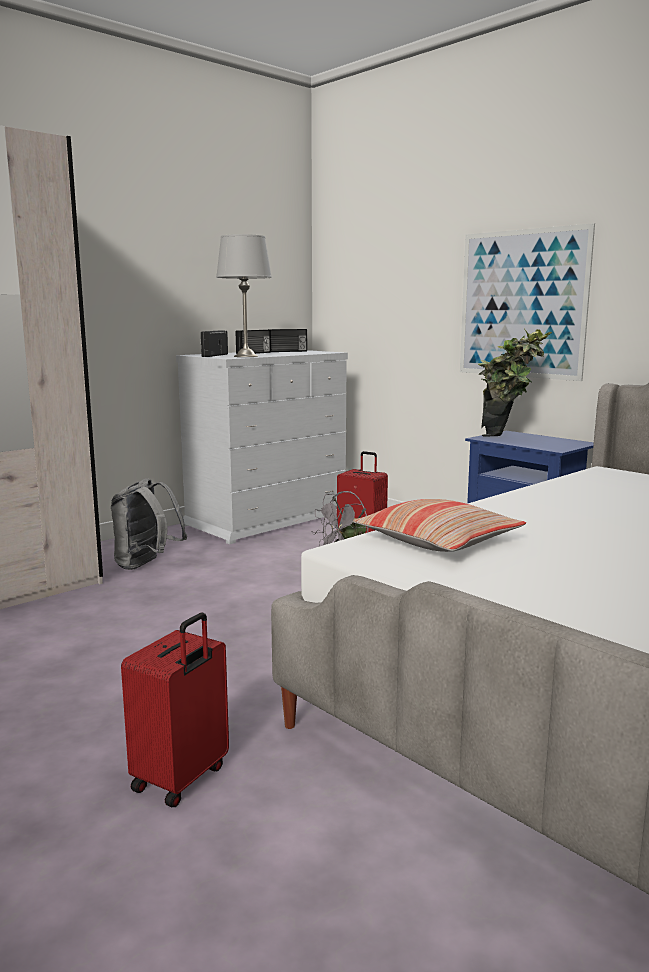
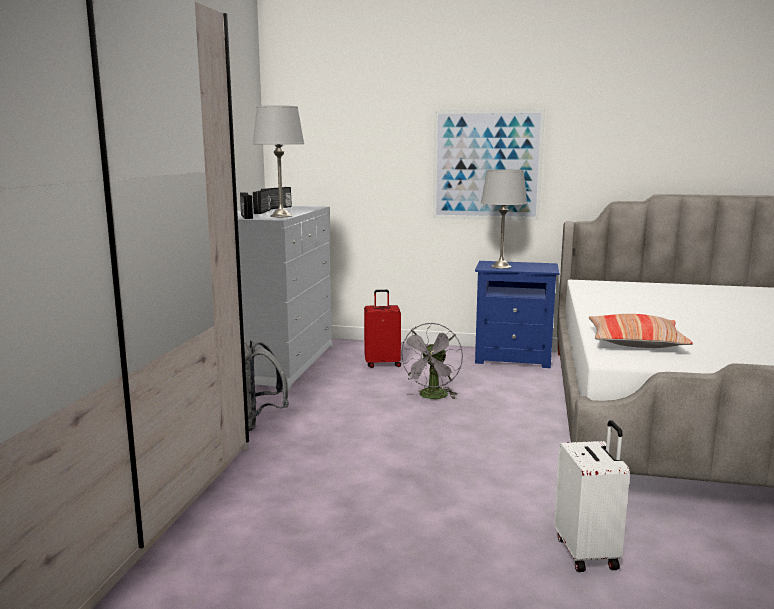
camera: 35 degrees left, 0 degrees up
(182, 779) = (588, 553): red suitcase -> white suitcase
(508, 439) = (501, 266): potted plant -> grey table lamp

